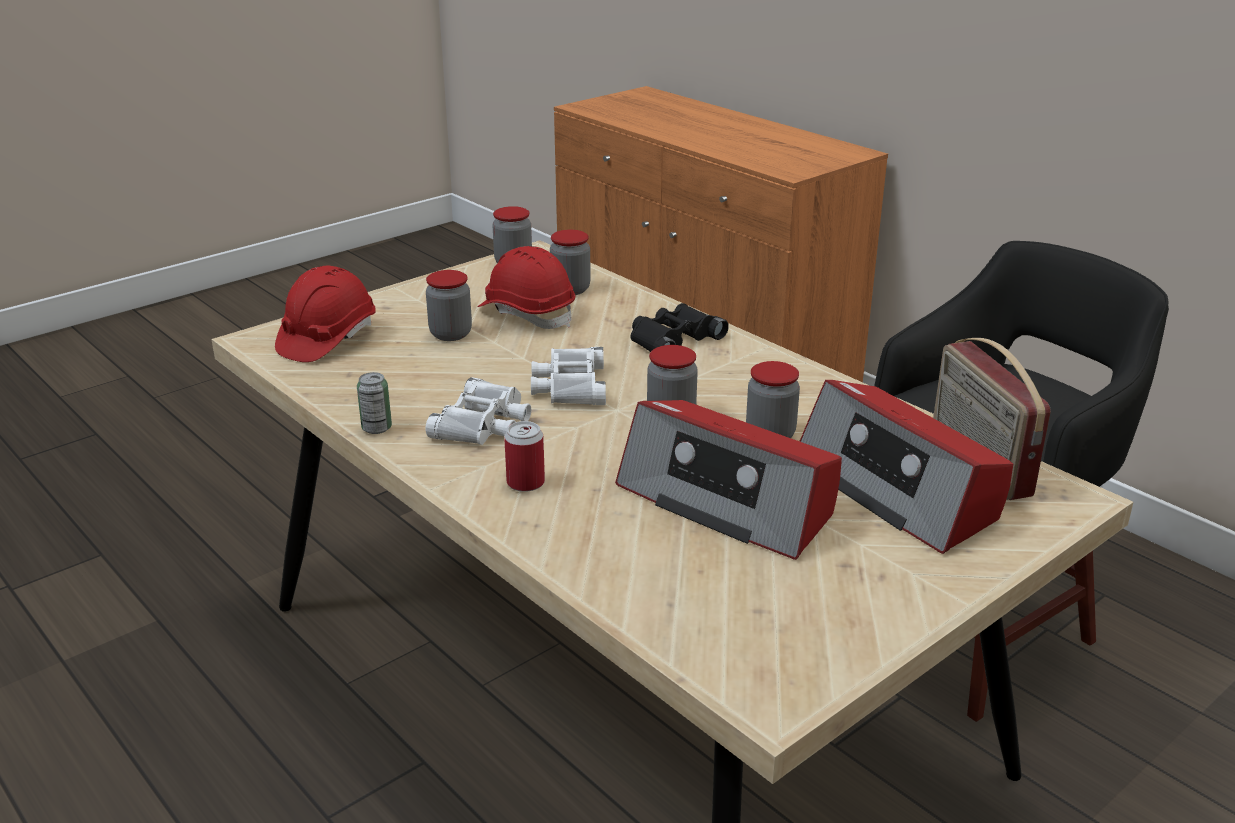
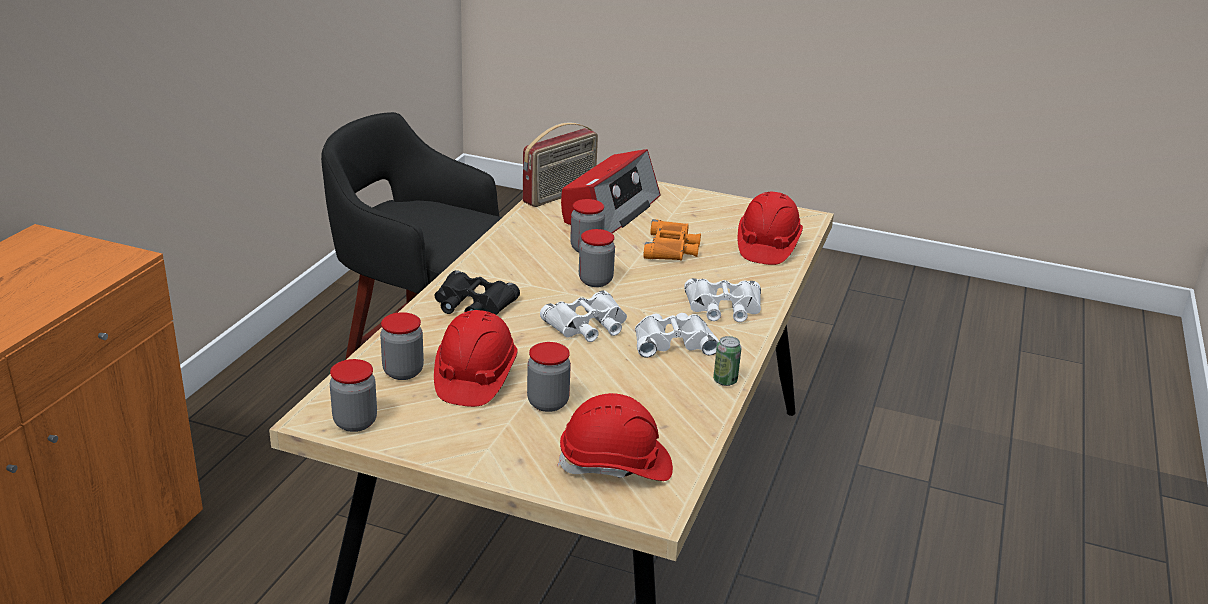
camera: 120 degrees left, 0 degrees up
(525, 483) = (723, 307): can -> white binoculars
(675, 594) = (767, 247): none -> red hard hat
(728, 501) = (671, 248): radio -> orange binoculars

